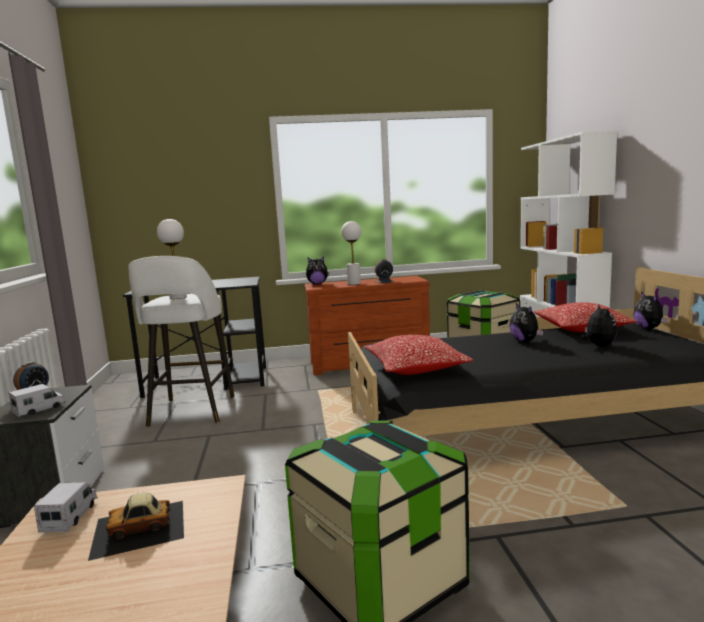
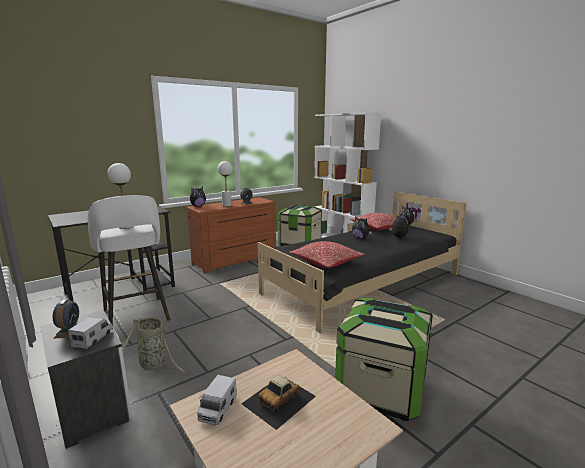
camera: 30 degrees left, 5 degrees up
(70, 517) = (217, 409): toy truck -> toy truck turned 135 degrees counterclockwise
(151, 468) = (155, 365): none -> basket

